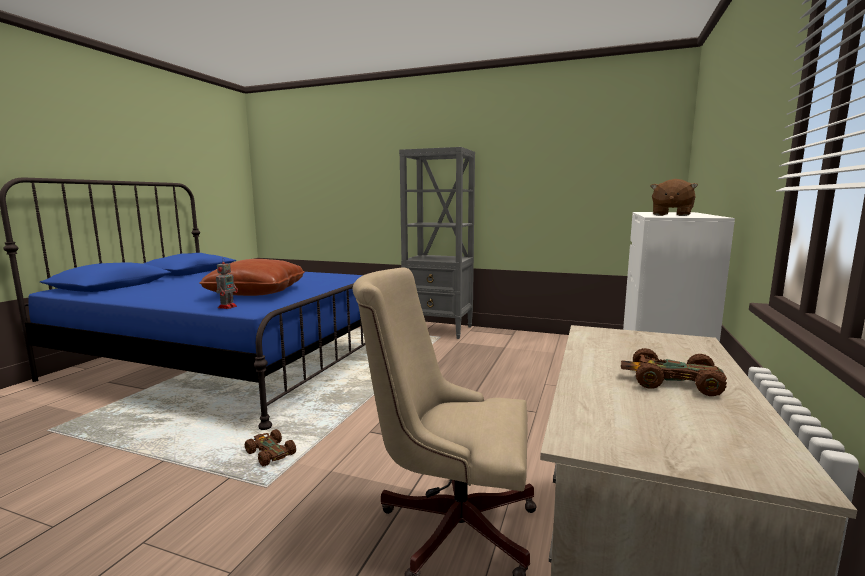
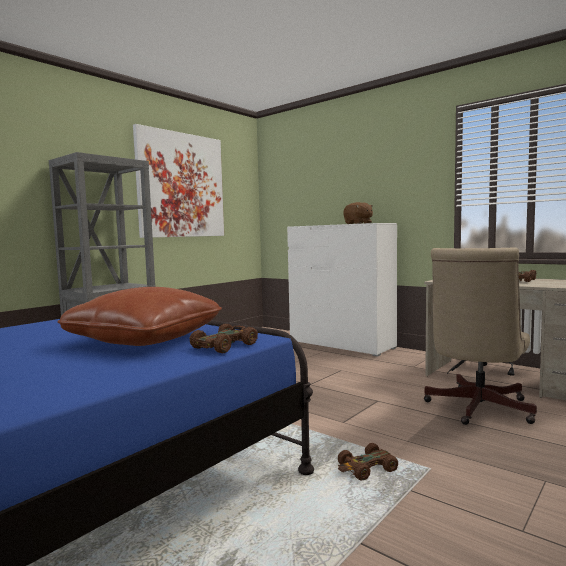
camera: 70 degrees left, 5 degrees down
(228, 307) = (225, 346): toy robot -> brown toy car
(548, 161) = (181, 185): none -> picture

